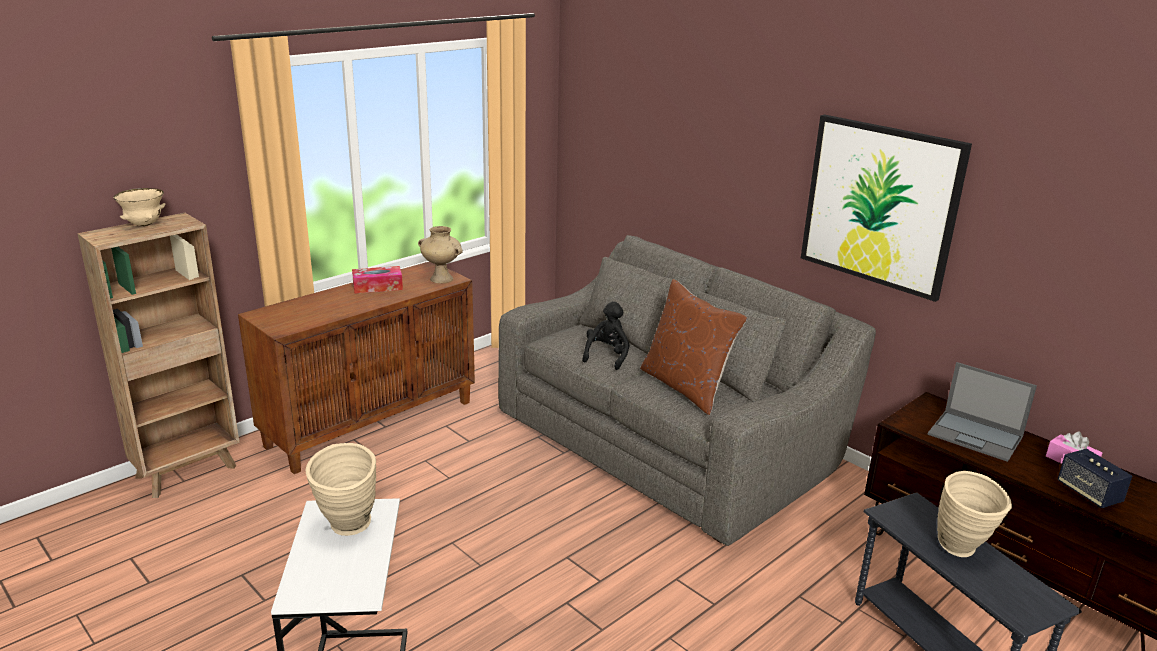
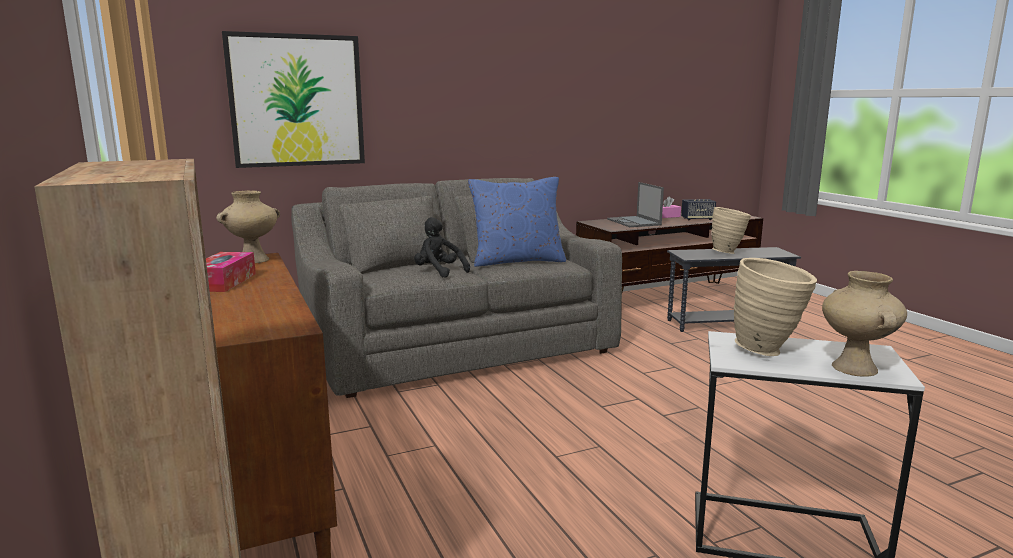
camera: 70 degrees left, 10 degrees down
(144, 224) = (104, 168): beige bowl -> none
(309, 575) = (856, 368): none -> beige vase
(686, 387) = (517, 261): brown pillow -> blue pillow
(880, 205) = (522, 103): picture -> picture (297, 101)
(976, 436) = (634, 222): laptop -> laptop turned 105 degrees clockwise

